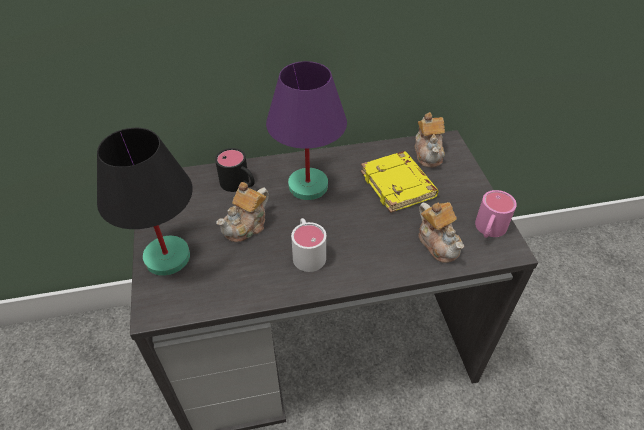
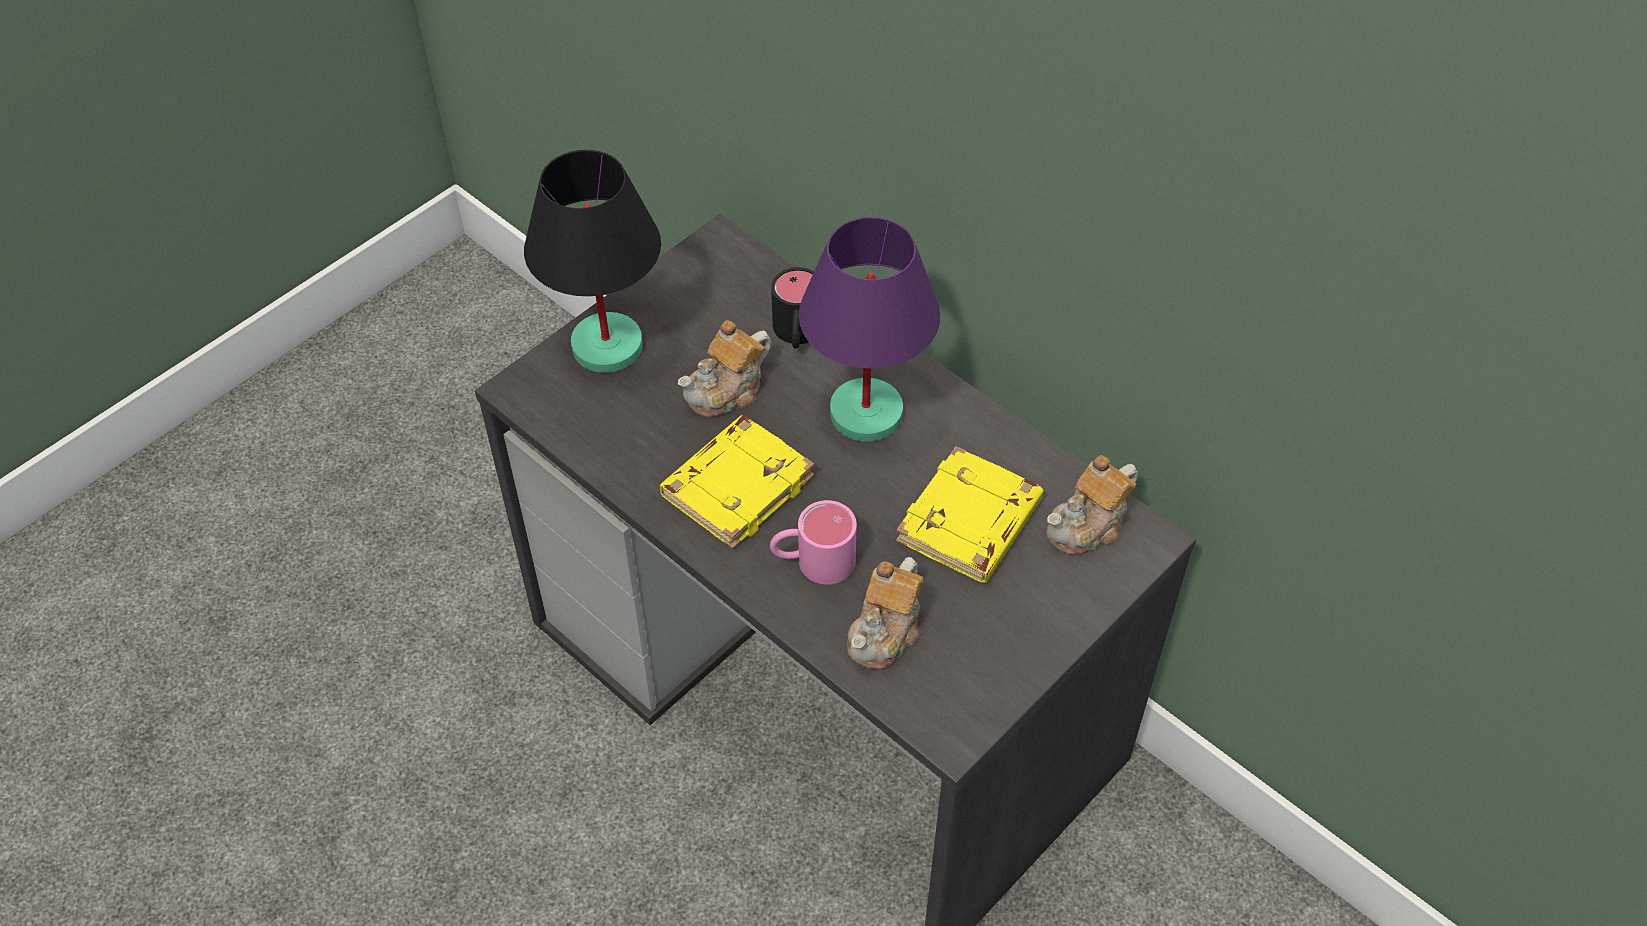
camera: 55 degrees right, 5 degrees up
(246, 226) = (727, 391): teapot -> teapot turned 45 degrees counterclockwise
(307, 252) = (737, 485): white mug -> yellow book
(488, 230) = (971, 687): pink mug -> pink mug (813, 561)

